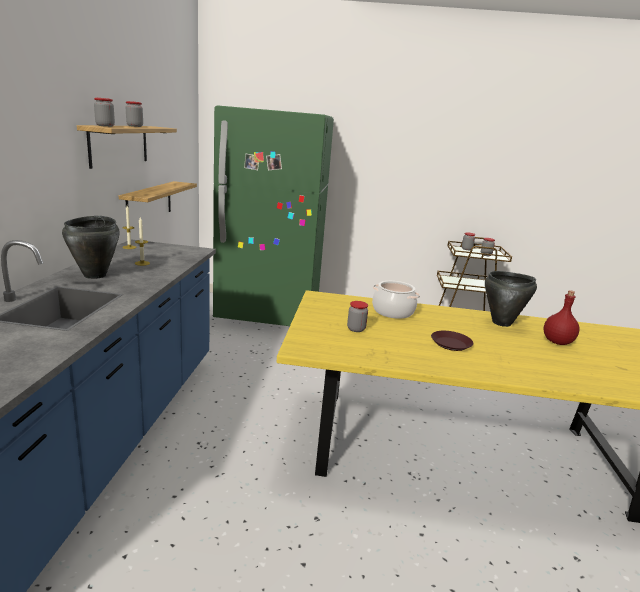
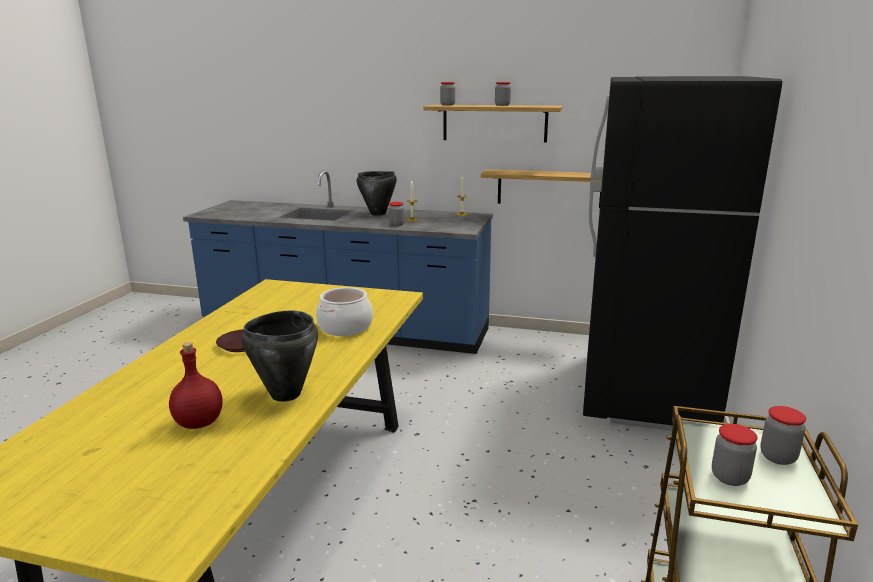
camera: 100 degrees right, 0 degrees up
(268, 313) = (645, 394): green fridge -> black fridge
(356, 329) = (302, 306): jar -> jar (396, 225)

